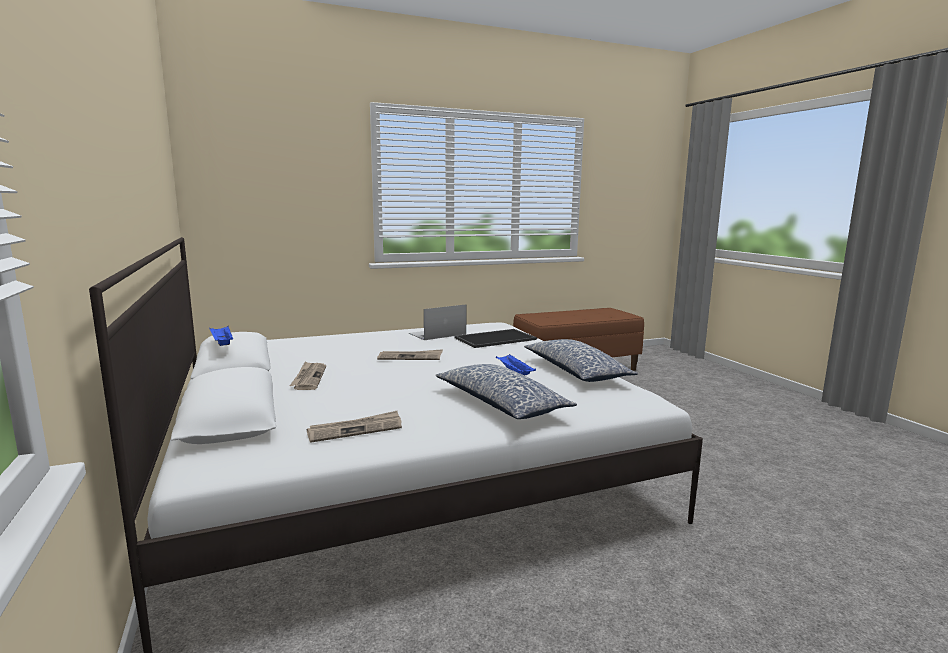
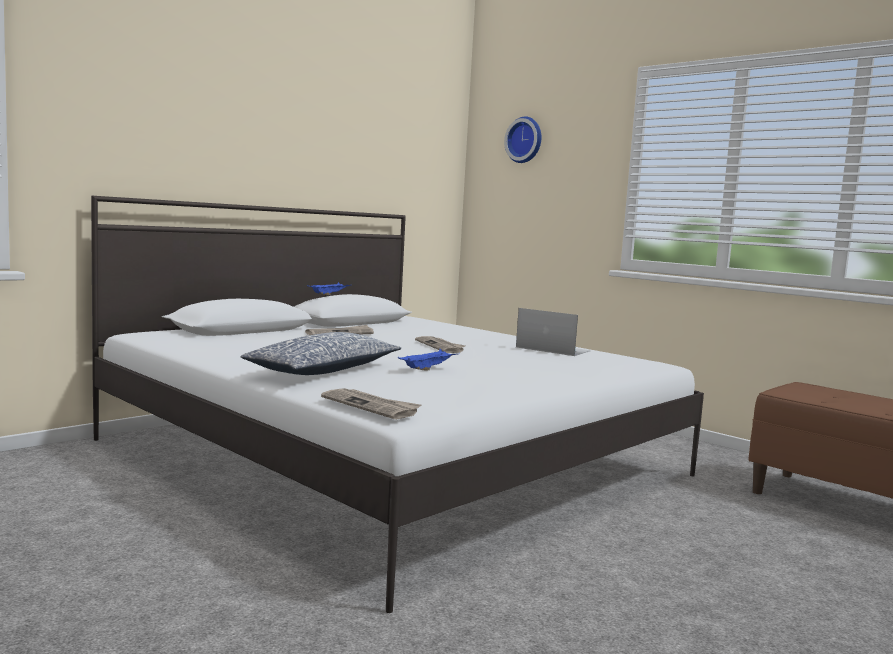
camera: 65 degrees right, 5 degrees down
(258, 153) = (525, 140): none -> wall clock
(355, 429) = (228, 347): newspaper -> newspaper (371, 406)
(495, 338) = (575, 363): tray -> none
(575, 372) = (478, 389): pillow -> none

